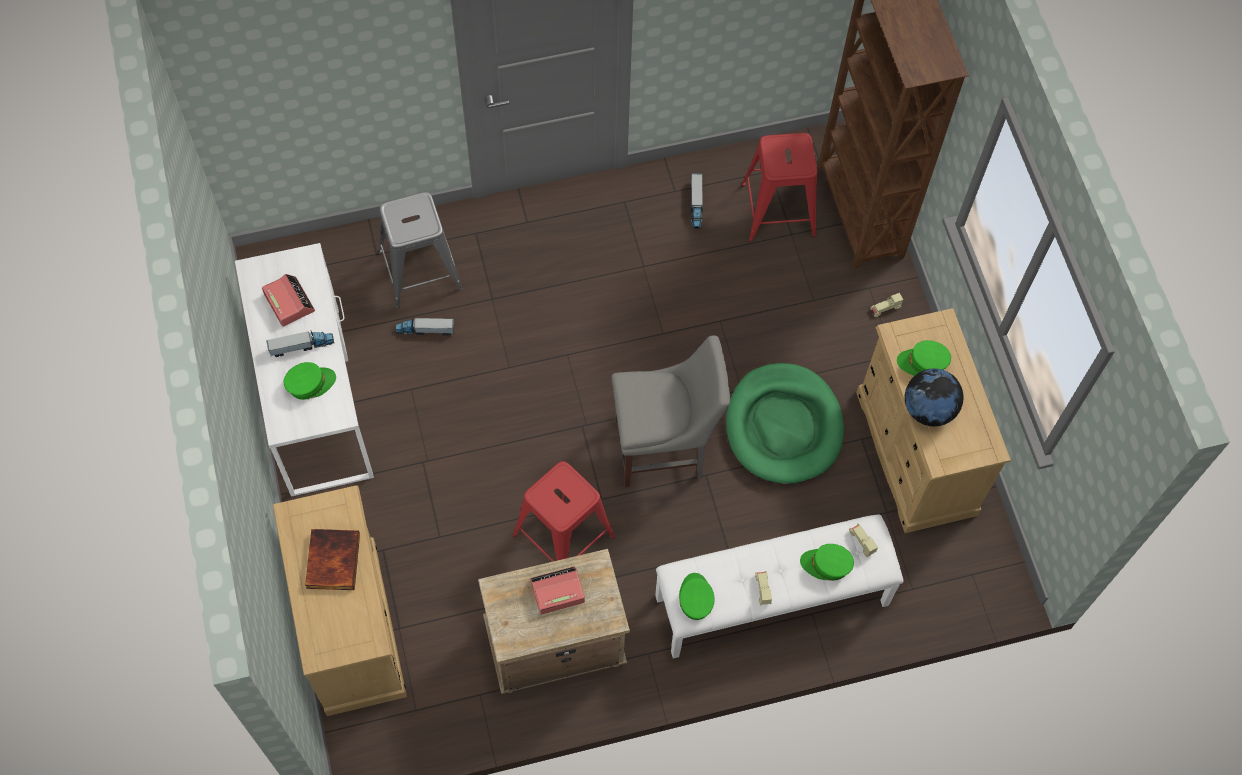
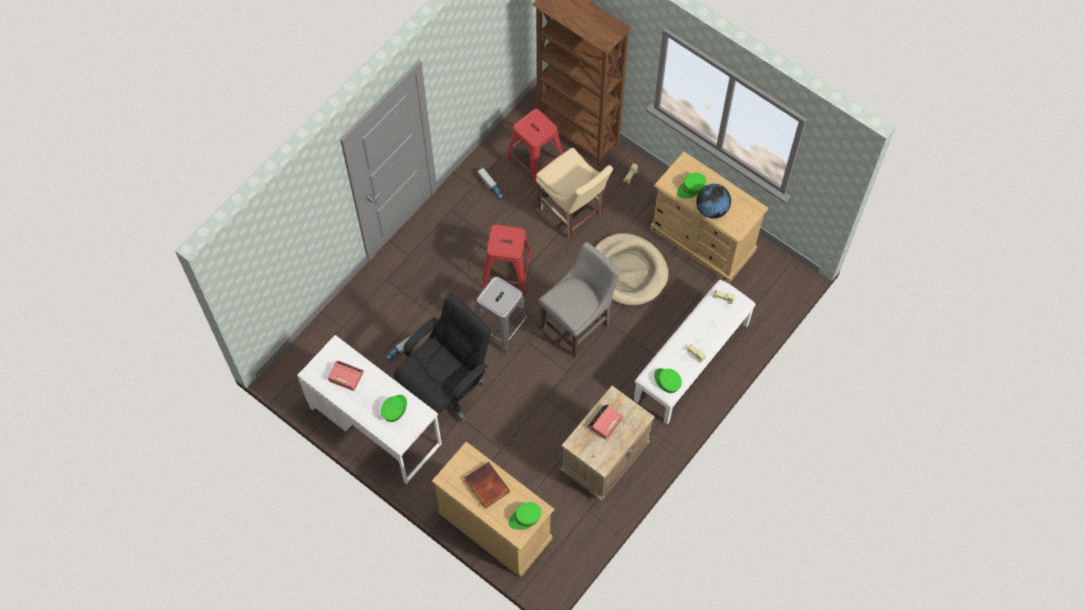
camera: 35 degrees left, 0 degrees up
(302, 346) = (373, 393): toy truck -> none
(420, 271) = (373, 320): grey stool -> grey stool (501, 326)
(436, 414) = (446, 388): none -> black office chair
(564, 536) = (564, 403): red stool -> red stool (507, 271)
(771, 306) = (573, 214): none -> beige chair
(783, 426) = (628, 271): green dog bed -> beige dog bed
(826, 565) = (715, 321): green cap -> green cap (525, 518)

